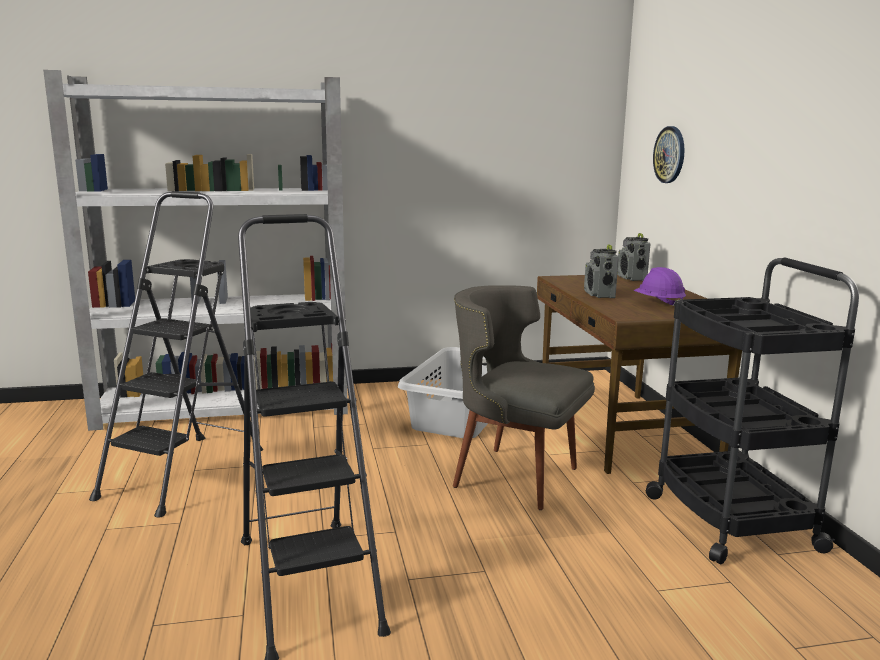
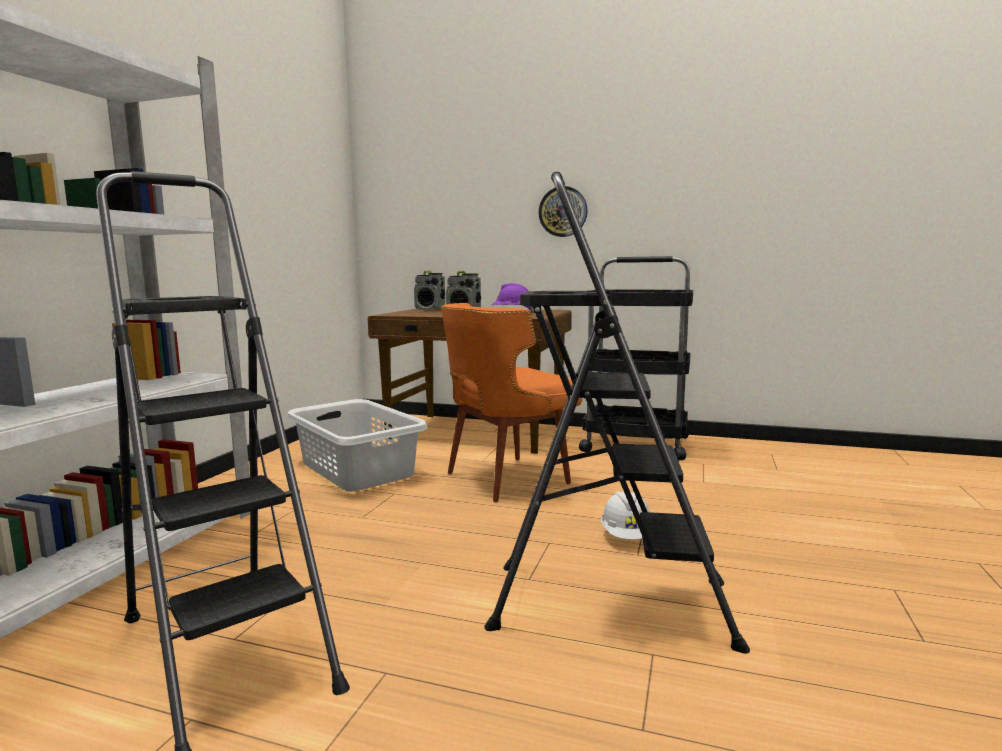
camera: 60 degrees left, 5 degrees down
(443, 566) = (626, 536): none -> white hard hat
(517, 478) = (508, 479): grey chair -> orange chair
(670, 154) = (436, 203): wall clock -> wall clock (563, 211)

